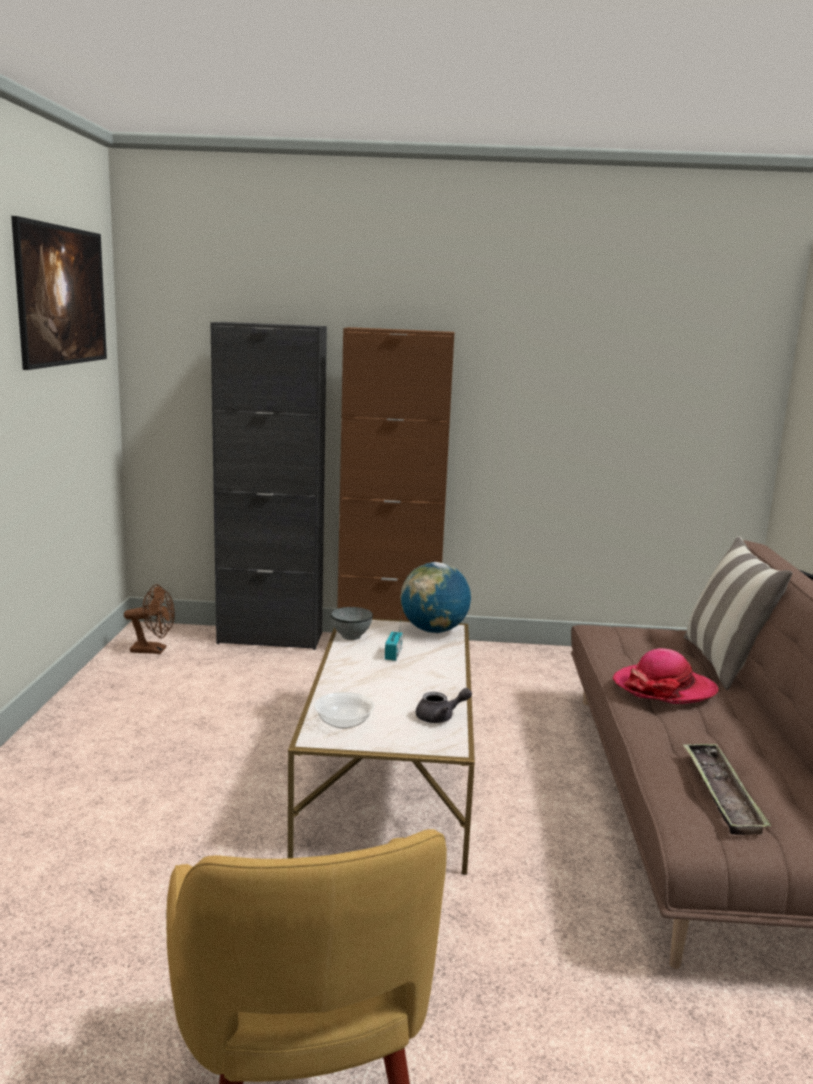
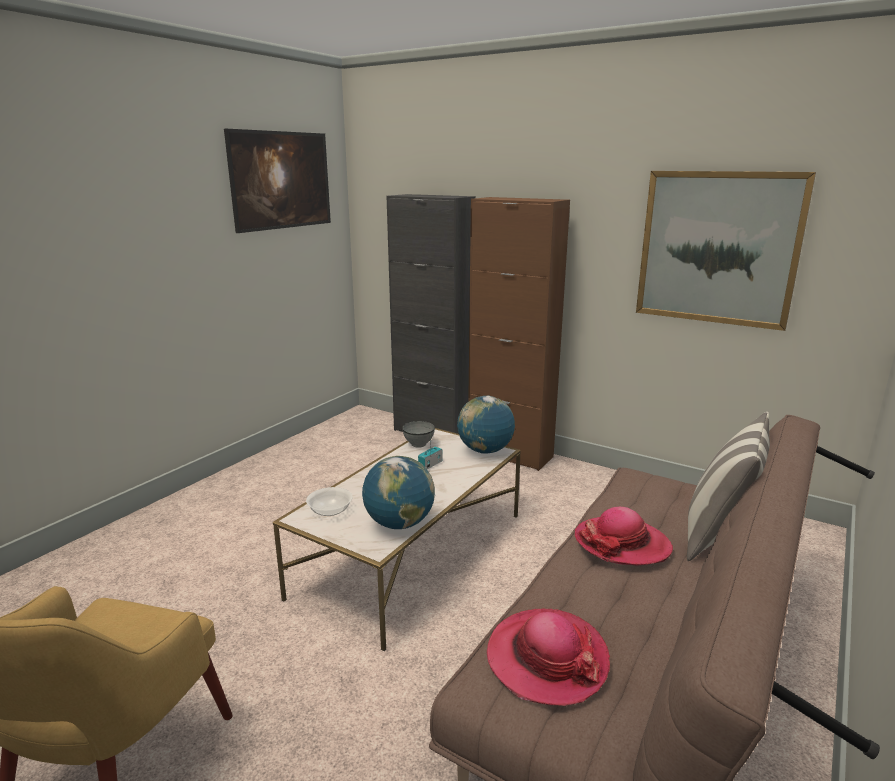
camera: 30 degrees right, 5 degrees up
(154, 650) = (352, 428): brown fan -> none
(440, 717) = (399, 524): grey teapot -> globe
(615, 384) = (718, 248): none -> picture
(721, 793) = (547, 658): tray -> hat

